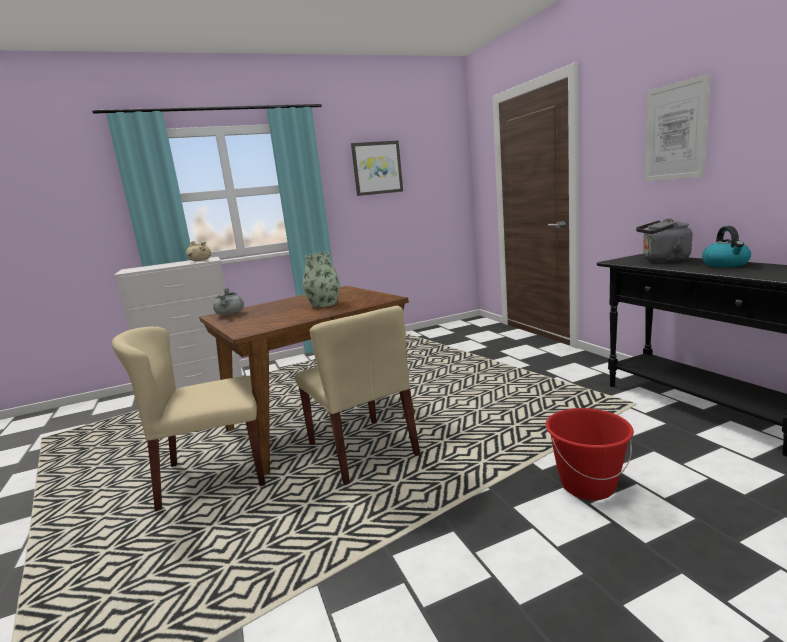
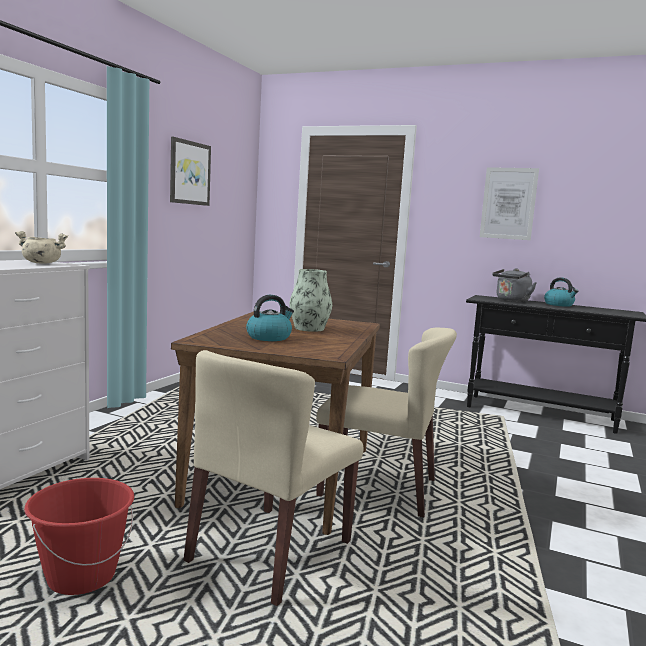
camera: 45 degrees left, 5 degrees down
(230, 314) = (218, 339): grey cooking pot -> none
(266, 313) = (269, 337): none -> kettle
(587, 485) = (567, 471): red bucket -> red bucket (81, 577)

